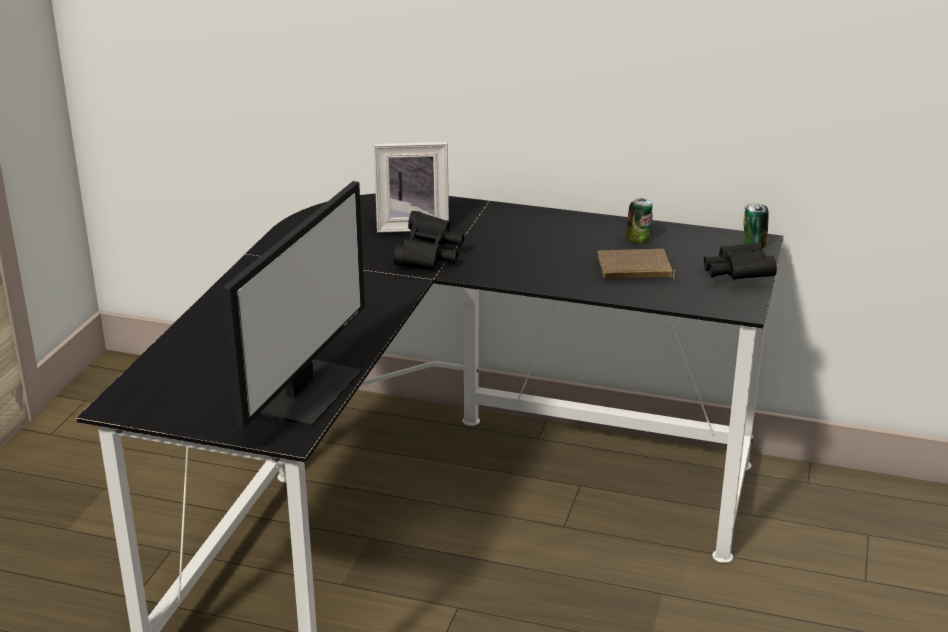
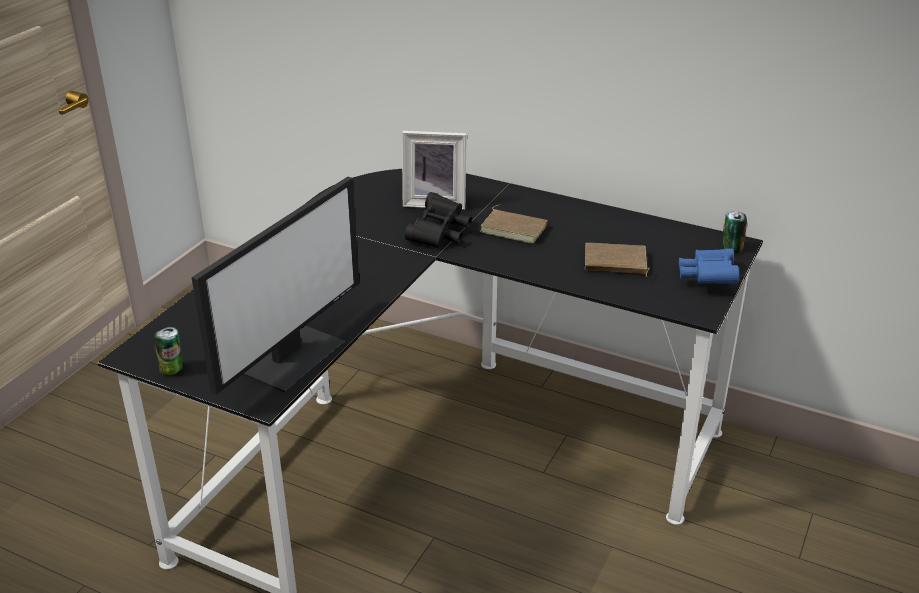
camera: 10 degrees right, 5 degrees up
(512, 244) = (514, 228): none -> brown book
(639, 240) = (628, 233): can -> can (172, 369)
(737, 277) = (707, 279): black binoculars -> blue binoculars

